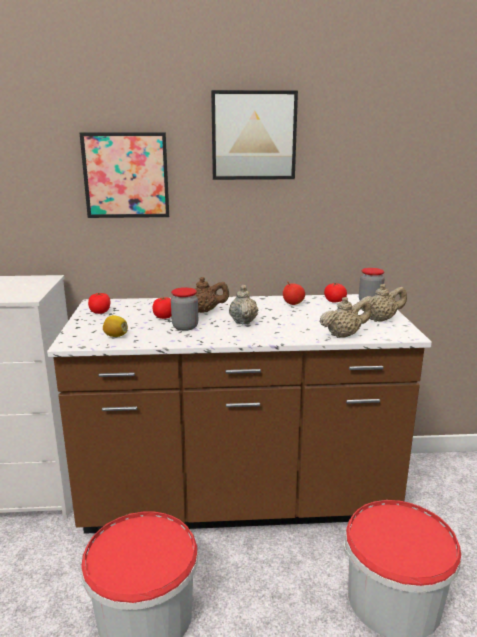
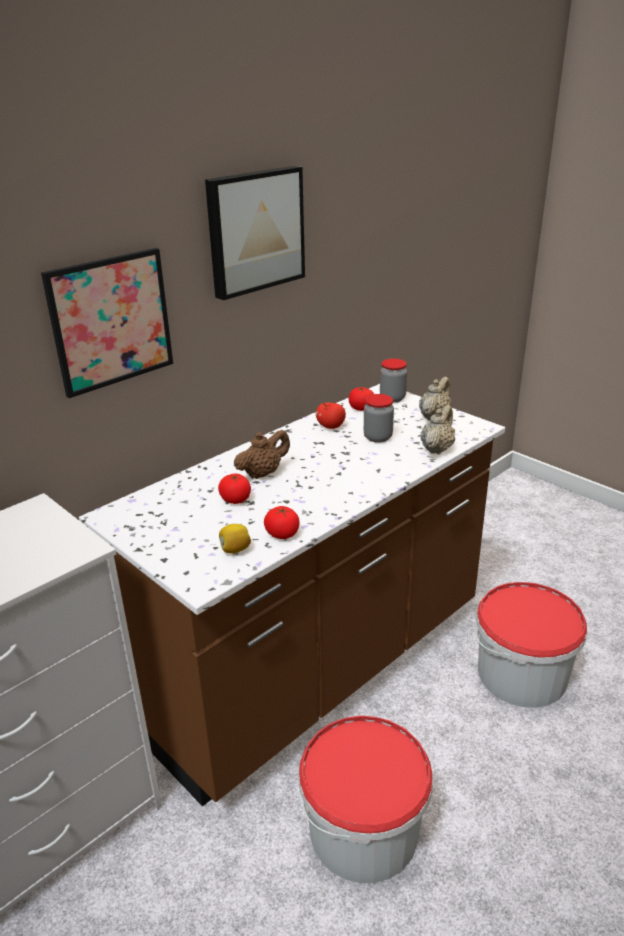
camera: 40 degrees left, 10 degrees up
(100, 312) = (146, 526): tomato -> tomato (282, 534)
(185, 327) = (284, 503): jar -> jar (378, 437)
(243, 321) = (326, 470): beige teapot -> none

